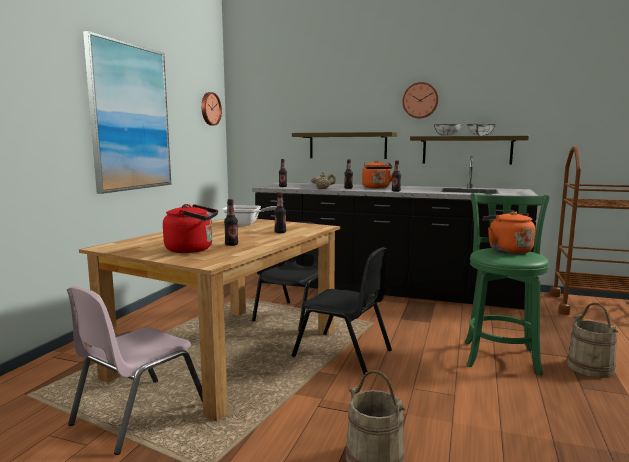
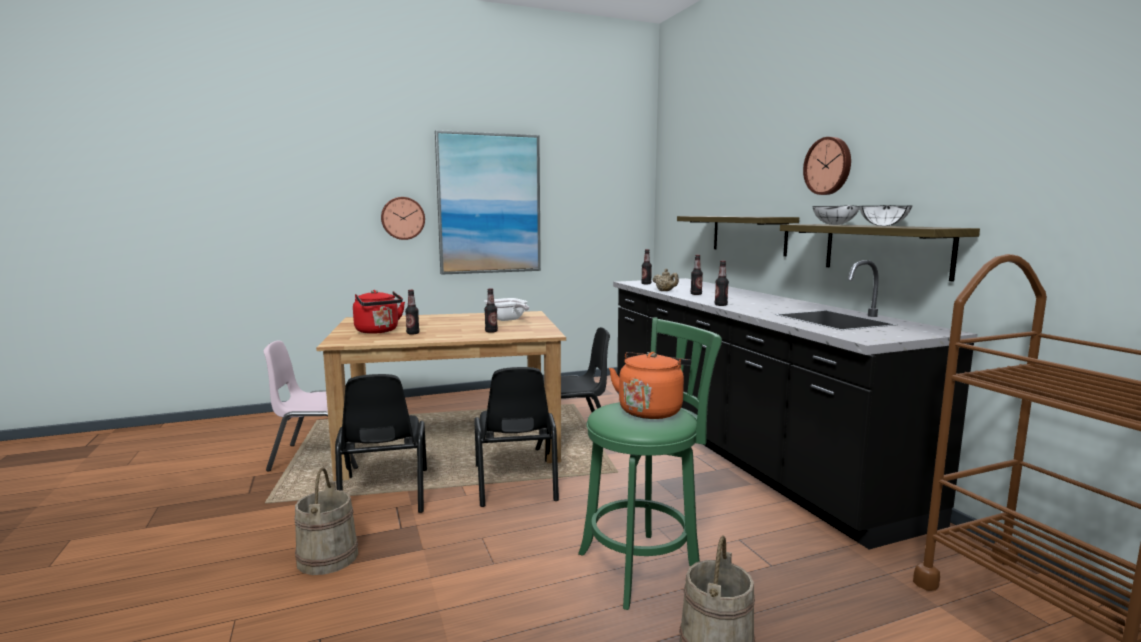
camera: 50 degrees right, 0 degrees up
(210, 109) = (621, 187): wall clock -> wall clock (402, 218)
(285, 405) = (384, 494): none -> black chair
(376, 188) = (734, 298): orange kettle -> none

